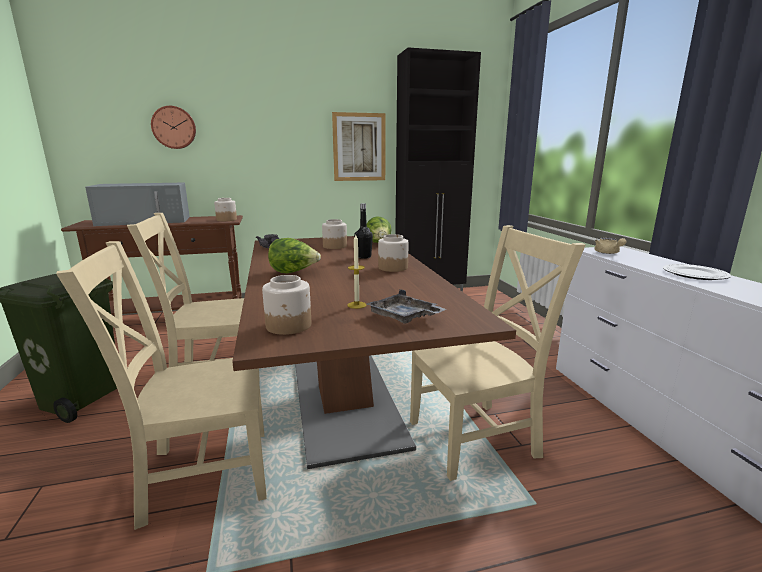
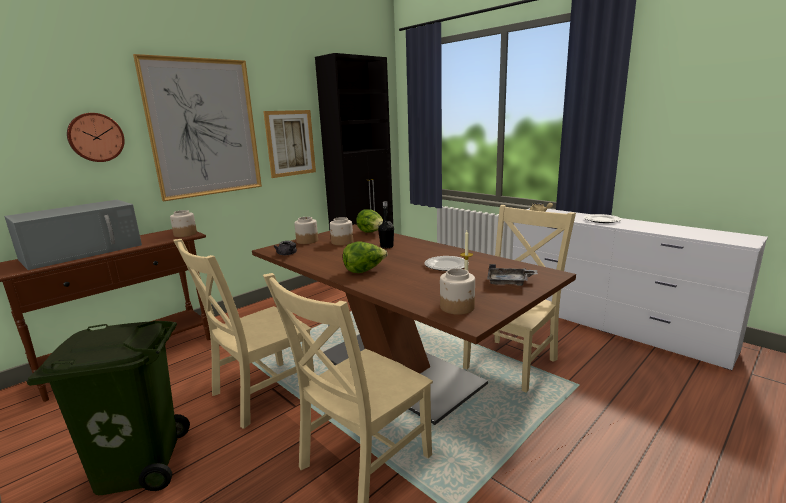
camera: 30 degrees left, 0 degrees up
(269, 126) = (204, 128): none -> picture
(378, 284) = (447, 265): none -> plate
(393, 268) = (428, 251): jar -> jar (307, 241)

